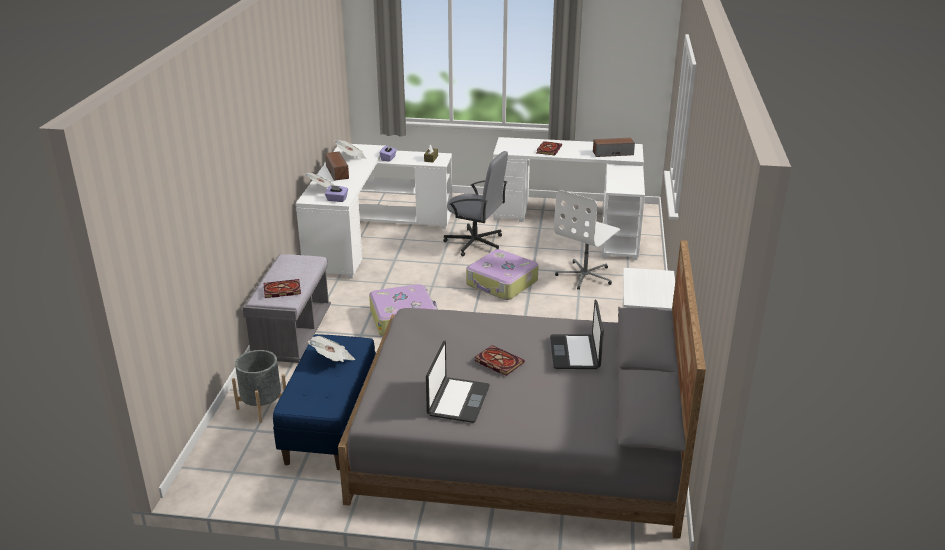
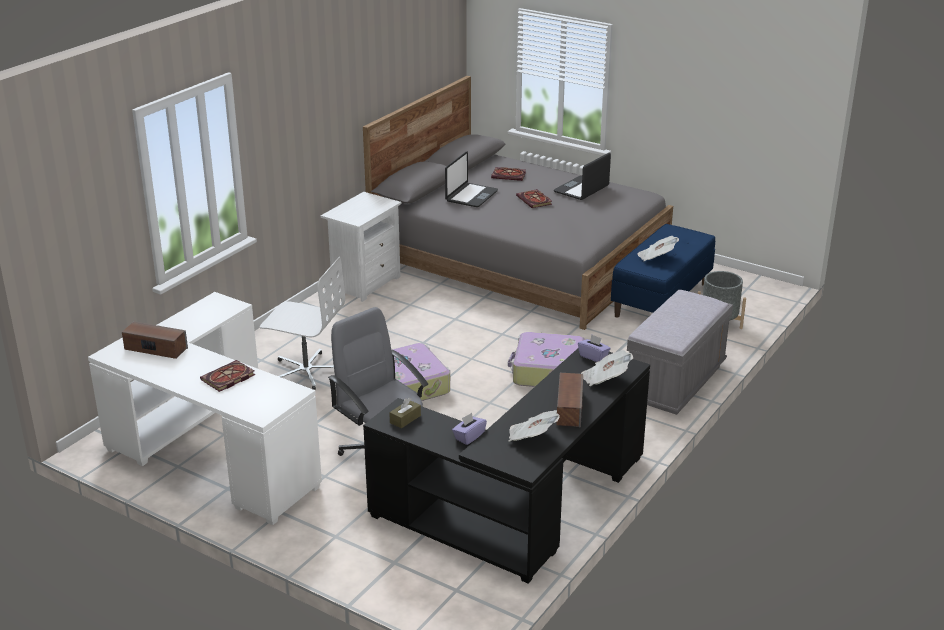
camera: 155 degrees left, 0 degrees up
(281, 290) = (690, 304): book -> book (509, 175)
(367, 235) = (522, 509): white desk -> black desk
(585, 276) = (306, 371): white office chair -> white office chair turned 45 degrees clockwise

